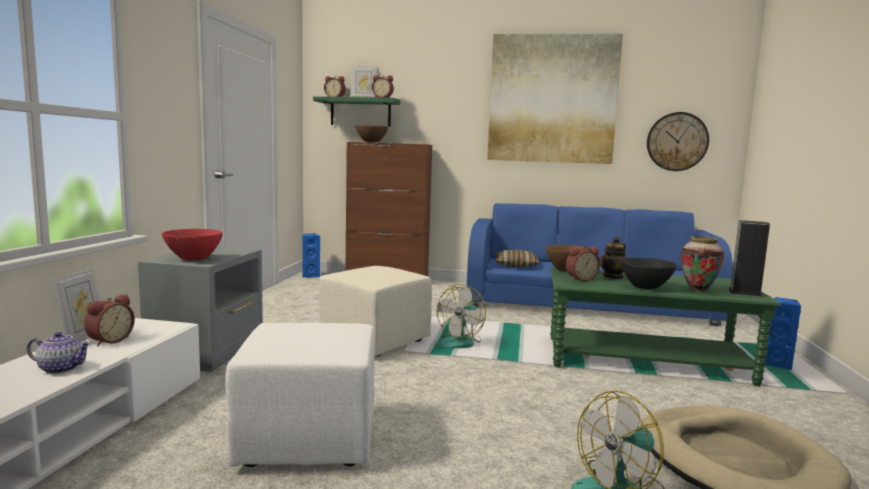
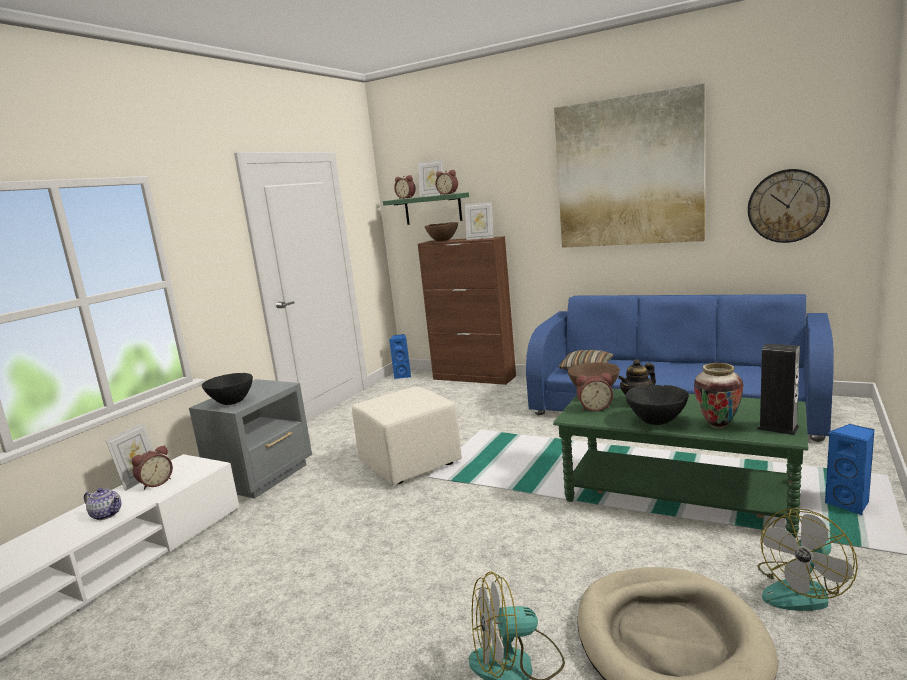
camera: 20 degrees right, 5 degrees up
(193, 259) = (231, 402): red bowl -> black bowl
(310, 439) = (287, 578): white ottoman -> none
(410, 143) = (480, 238): none -> picture frame
(460, 342) = (491, 465): fan -> fan (801, 590)

